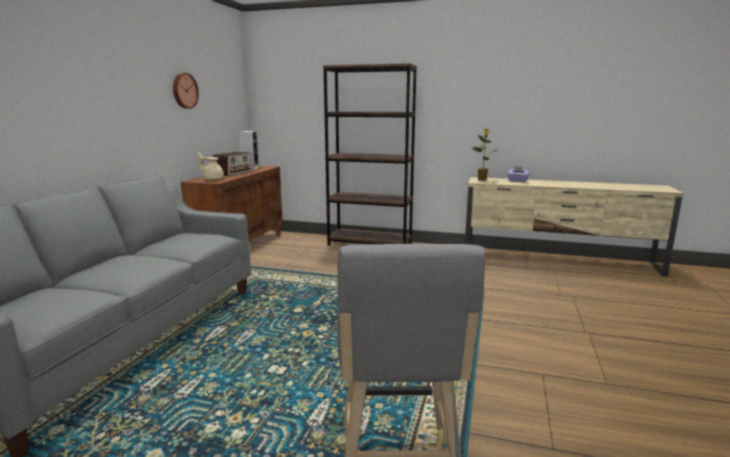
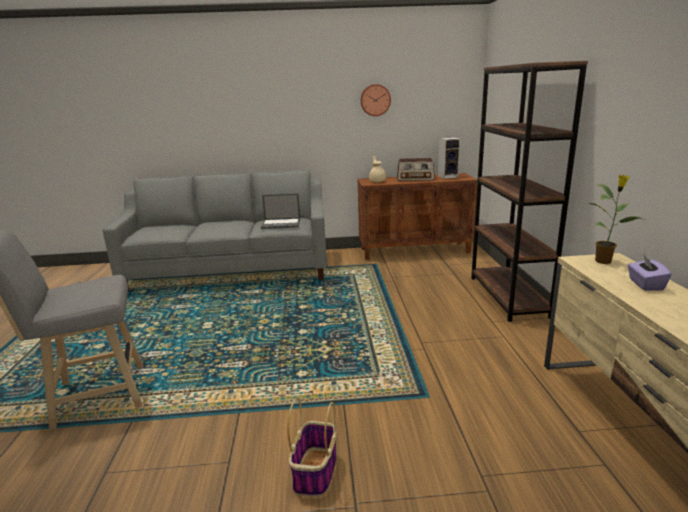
camera: 70 degrees right, 5 degrees up
(195, 239) = (281, 224): none -> laptop
(557, 340) = (315, 472): none -> basket

